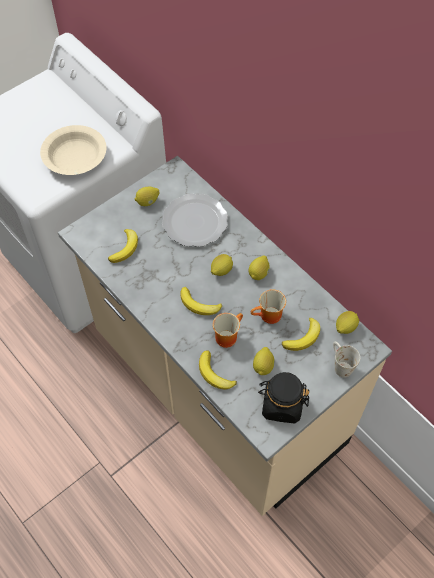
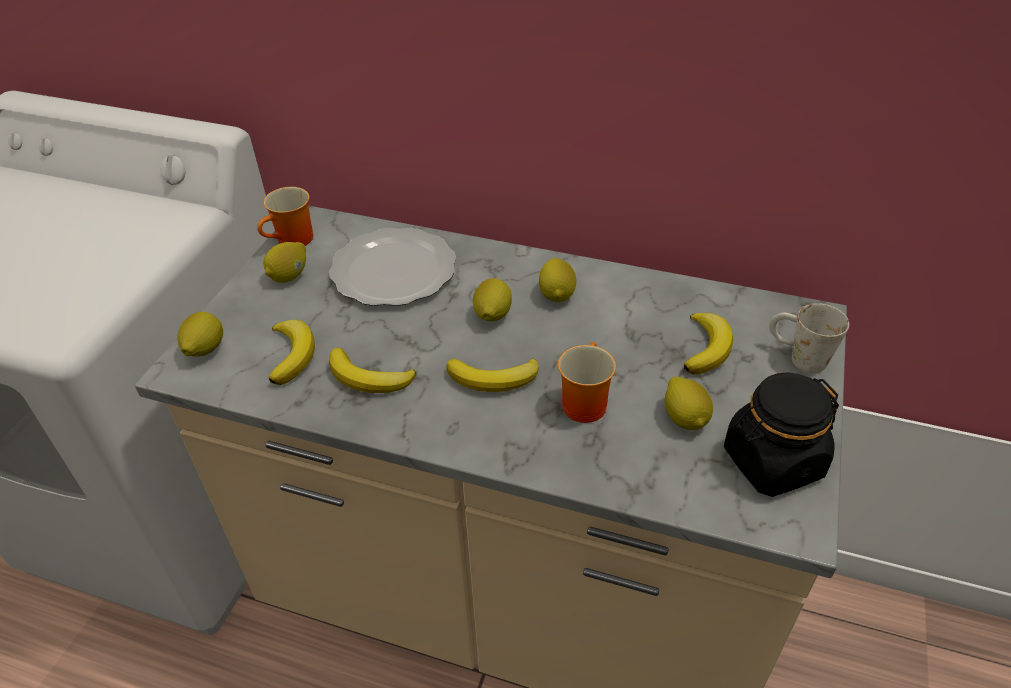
camera: 30 degrees left, 15 degrees down
(75, 158) = (111, 255): beige bowl -> none
(214, 374) = (613, 472): banana -> banana (369, 378)
(269, 317) = (626, 343): mug -> mug (294, 241)
(345, 327) = (753, 306): lemon -> lemon (204, 349)

